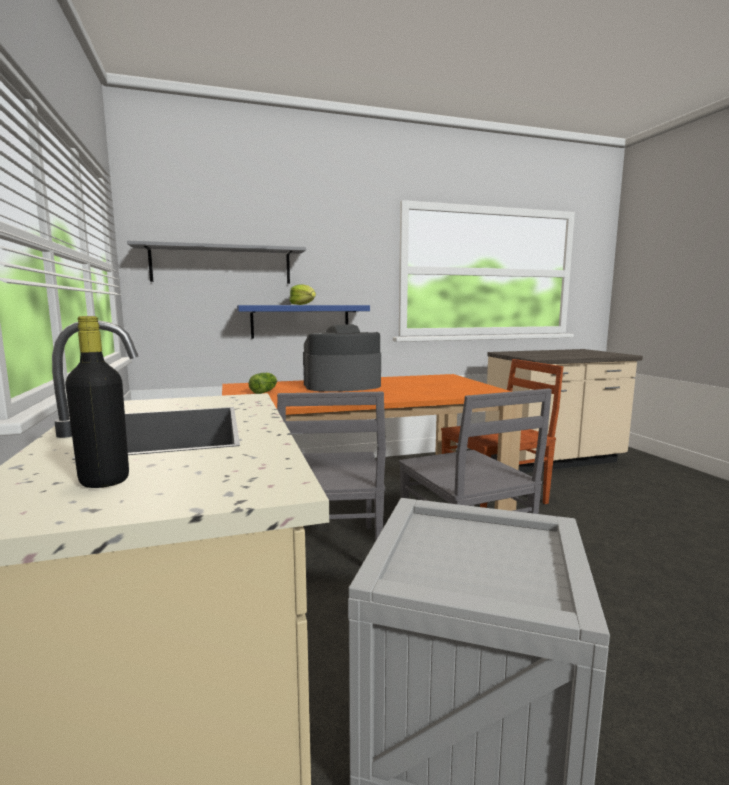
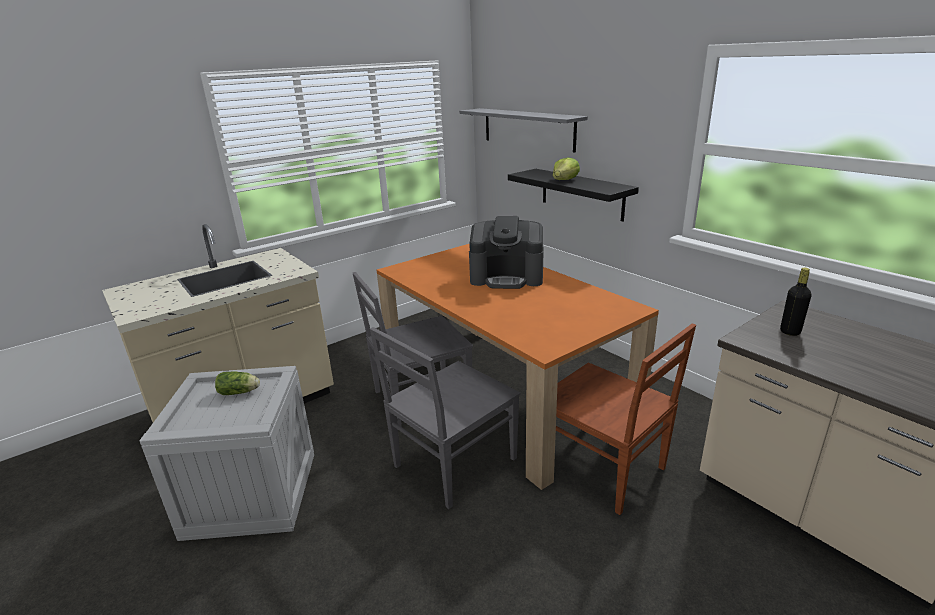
camera: 70 degrees right, 15 degrees up
(104, 481) = (148, 291): black bottle -> black bottle (790, 331)
(265, 391) = (453, 261): lettuce -> lettuce (240, 392)
(300, 321) = (581, 194): blue shelf -> black shelf
(342, 385) = (507, 277): coffee machine -> coffee machine turned 135 degrees clockwise

